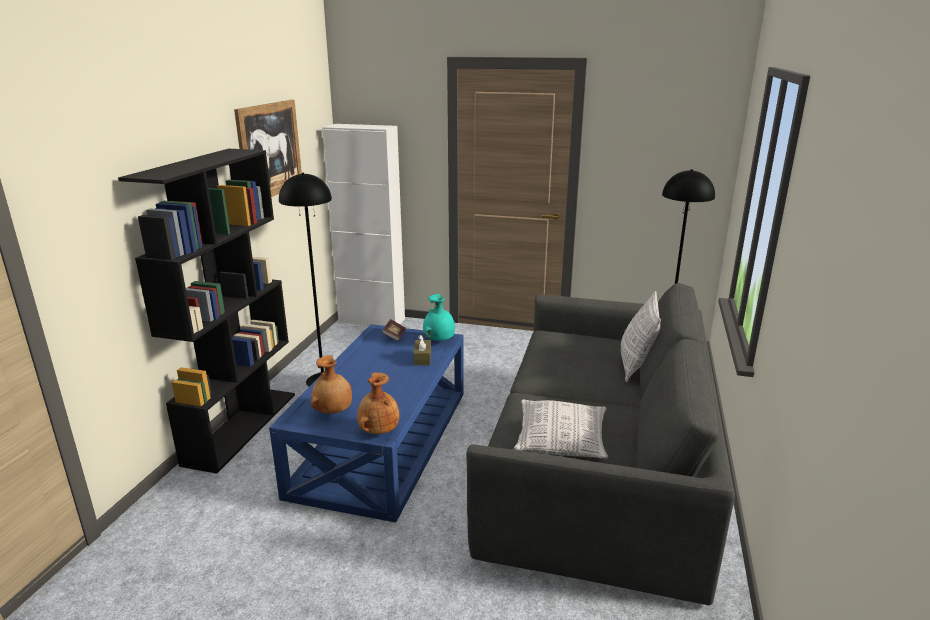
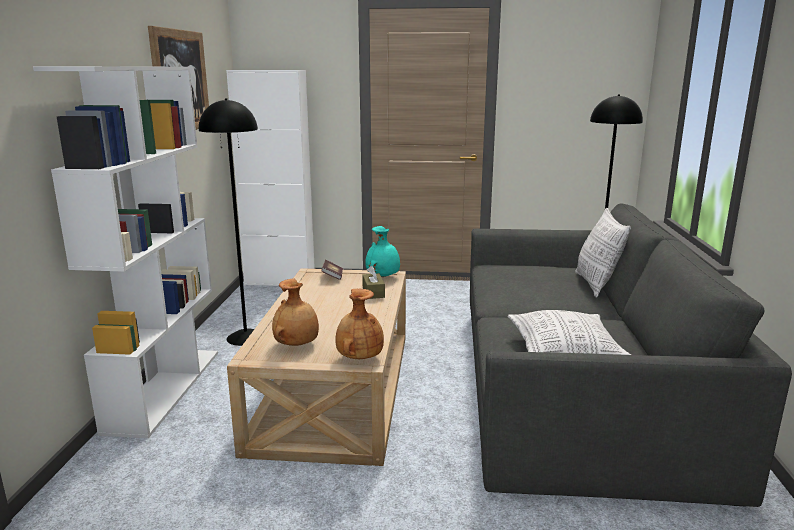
camera: 10 degrees left, 5 degrees down
(241, 427) = (165, 388): black bookcase -> white bookcase
(384, 441) = (337, 388): blue coffee table -> beige coffee table

